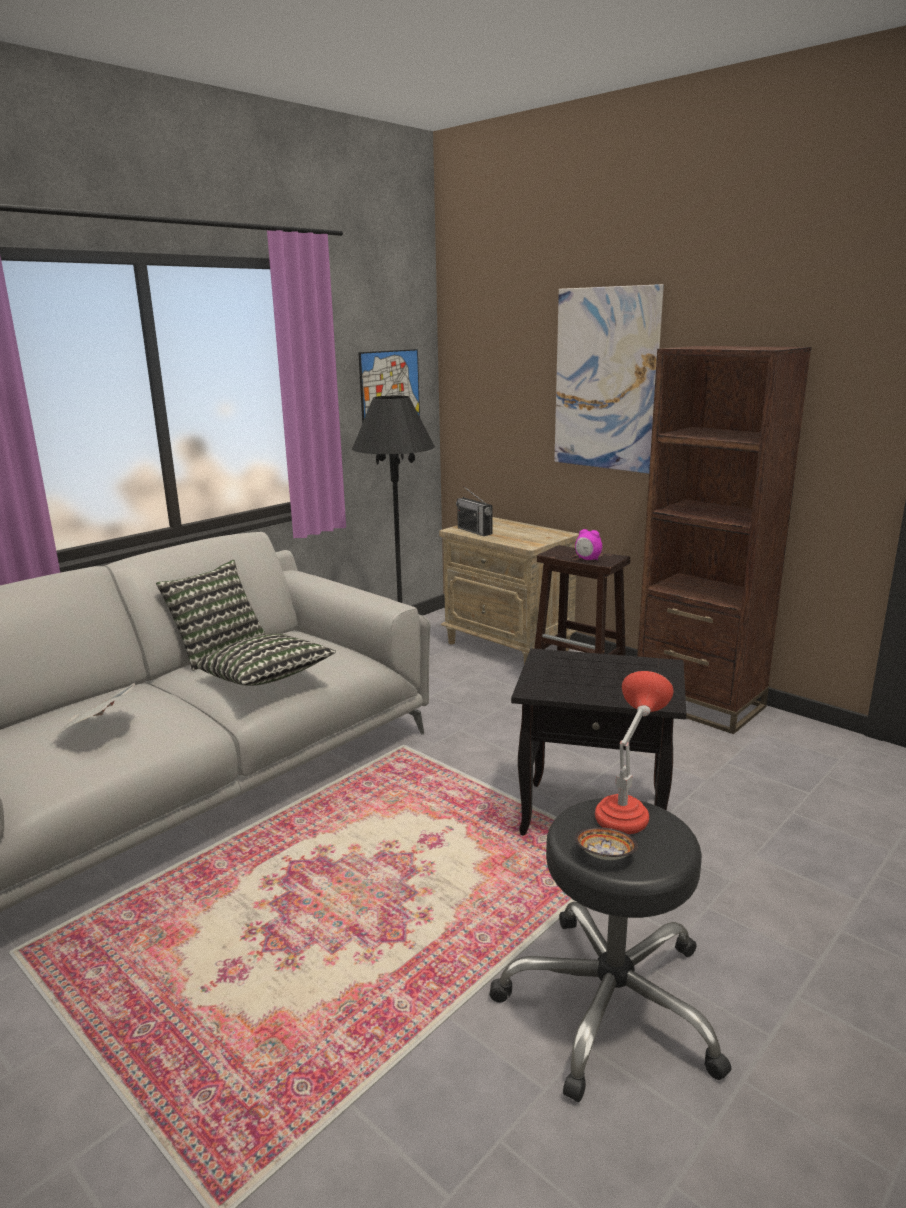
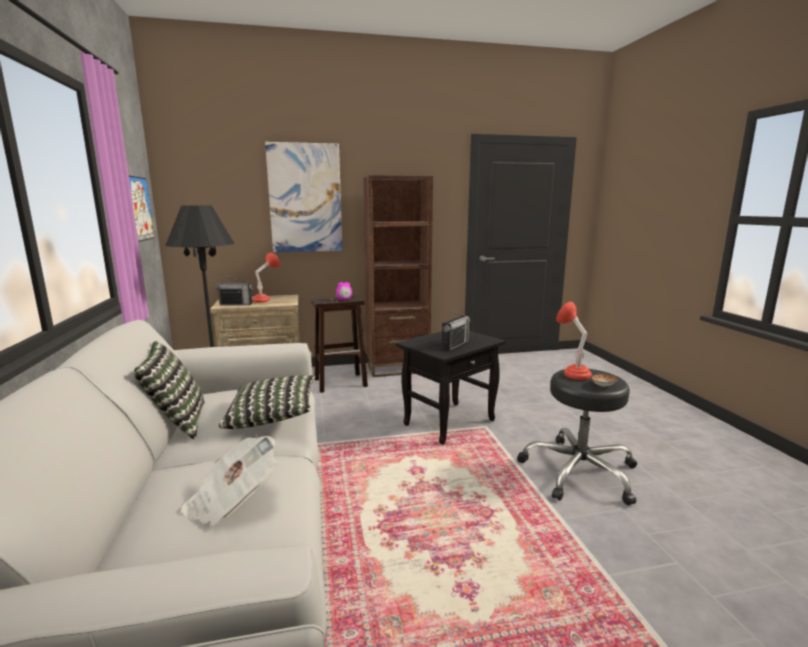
camera: 55 degrees left, 5 degrees down
(518, 533) = (265, 300): none -> red table lamp
(588, 684) = (455, 345): none -> radio

